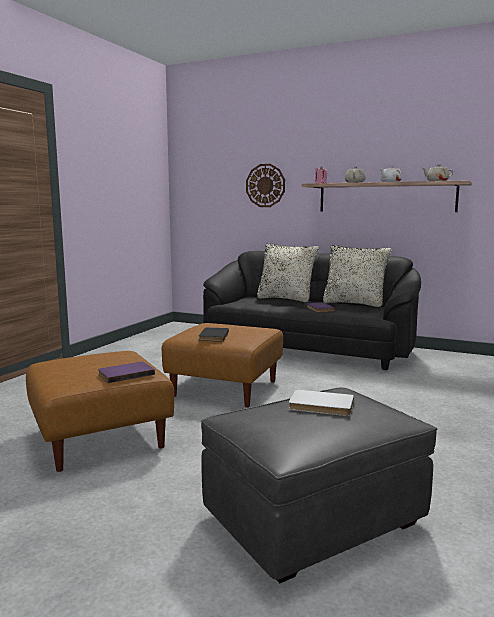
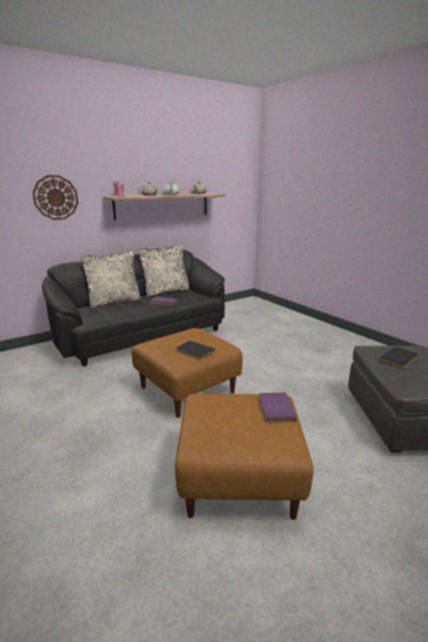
camera: 60 degrees left, 10 degrees up
(321, 406) = (400, 359): white book -> black book

